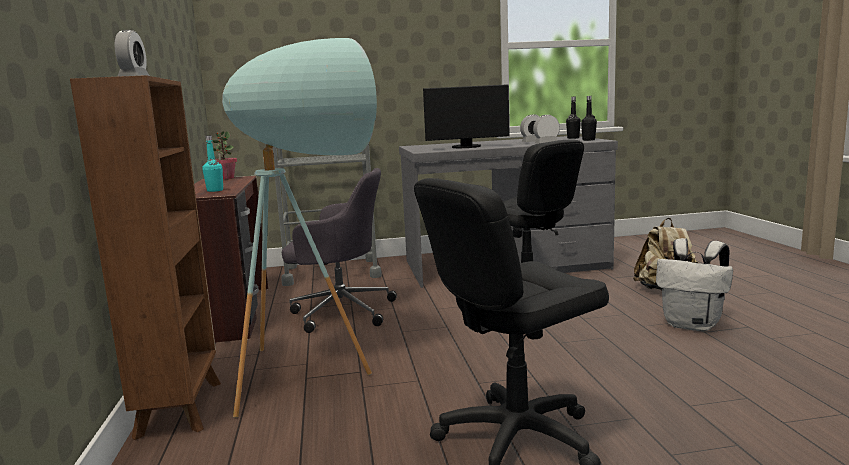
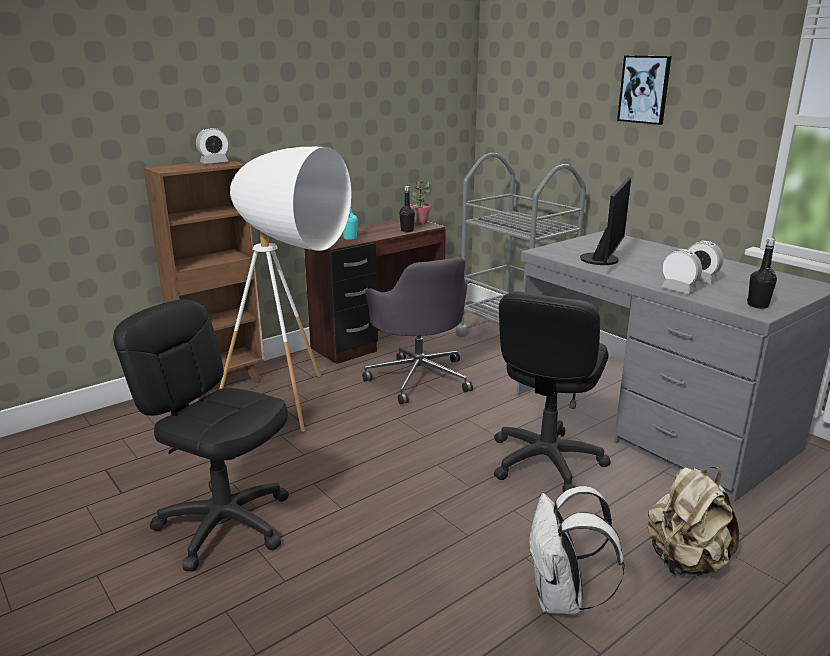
camera: 60 degrees right, 10 degrees up
(318, 370) = (298, 408): turquoise floor lamp -> white floor lamp
(394, 35) = (644, 89): none -> picture
(467, 147) = (603, 260): monitor -> monitor turned 120 degrees counterclockwise
(573, 138) = (787, 292): black bottle -> black bottle (407, 231)

